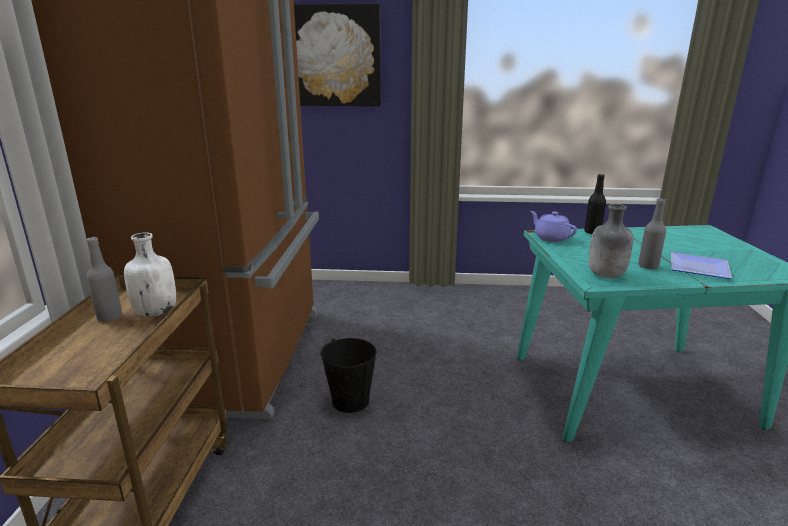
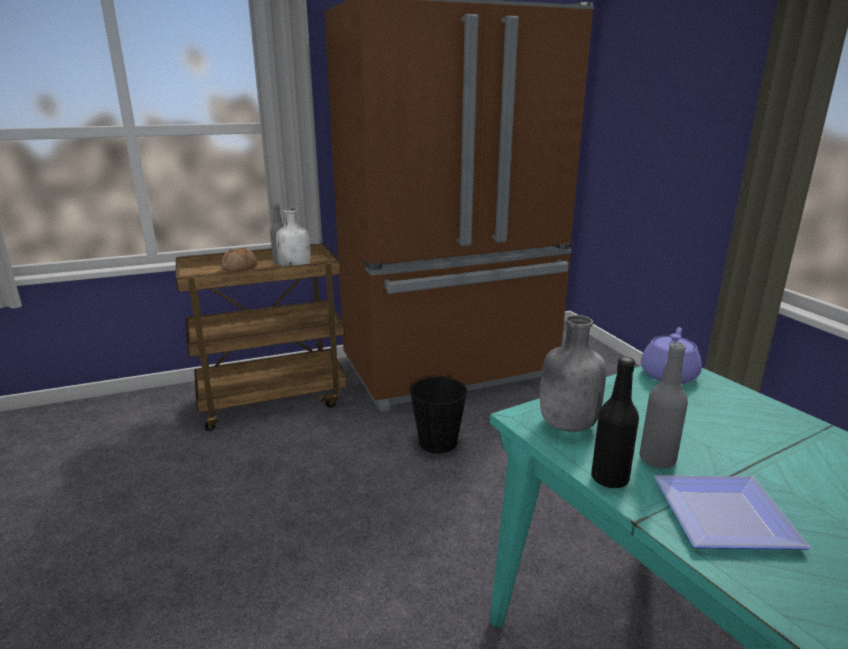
camera: 65 degrees right, 0 degrees up
(82, 347) = (240, 268): none -> bread
(333, 56) = (690, 85): picture -> none
(592, 232) = (757, 403): black bottle -> black bottle (609, 478)

